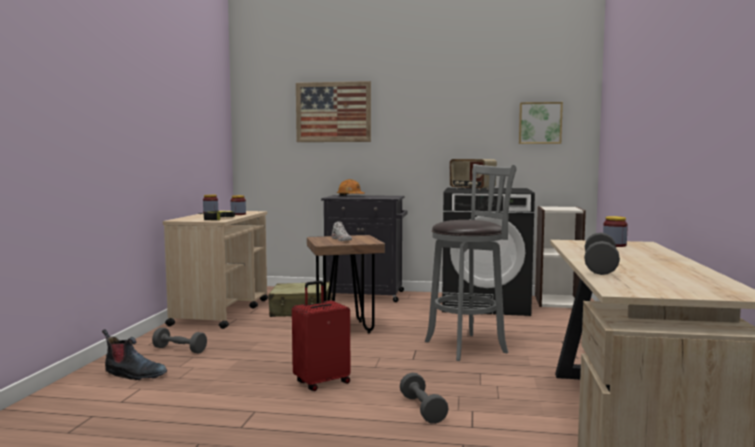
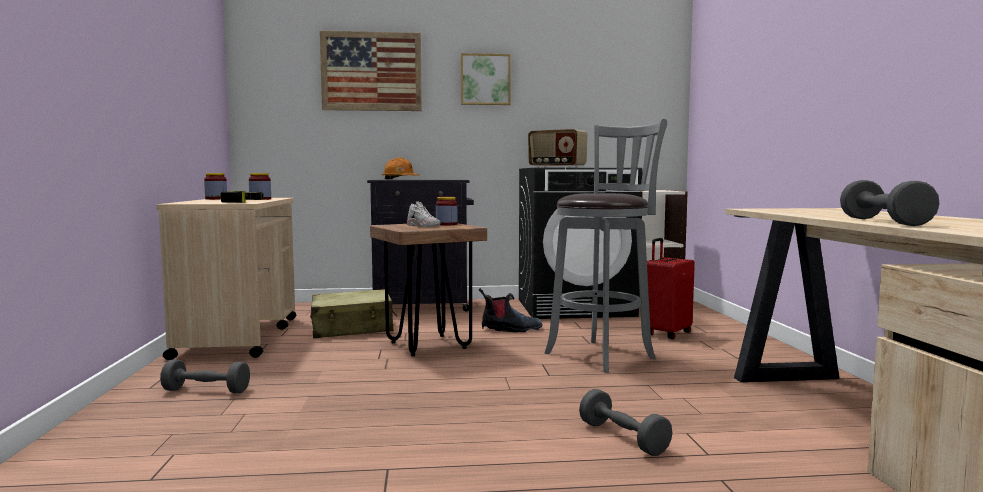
camera: 15 degrees left, 0 degrees up
(134, 375) = (150, 434): boot -> boot (510, 329)
(321, 382) = (454, 416): red suitcase -> red suitcase (666, 333)
(540, 123) = (624, 92): picture -> picture (485, 79)
(614, 245) = (815, 210): jar -> jar (446, 224)

